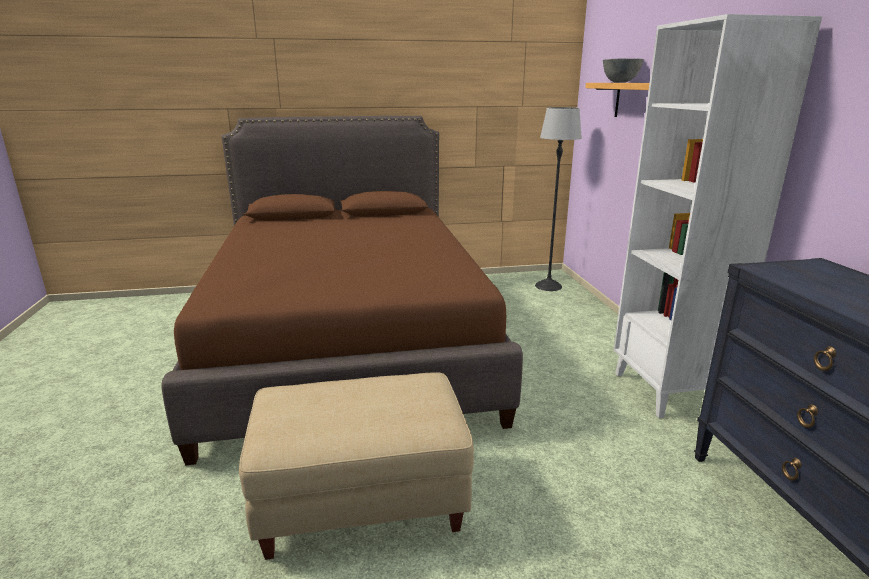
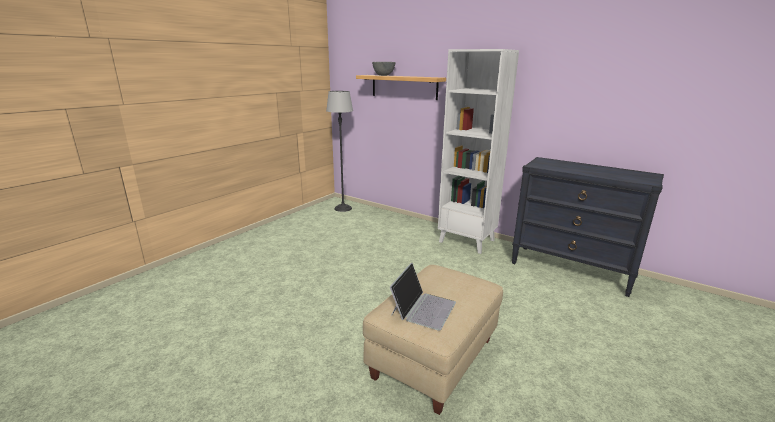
camera: 45 degrees left, 0 degrees up
(314, 408) = (423, 308): none -> laptop
(349, 343) = (279, 286): brown bed -> none

